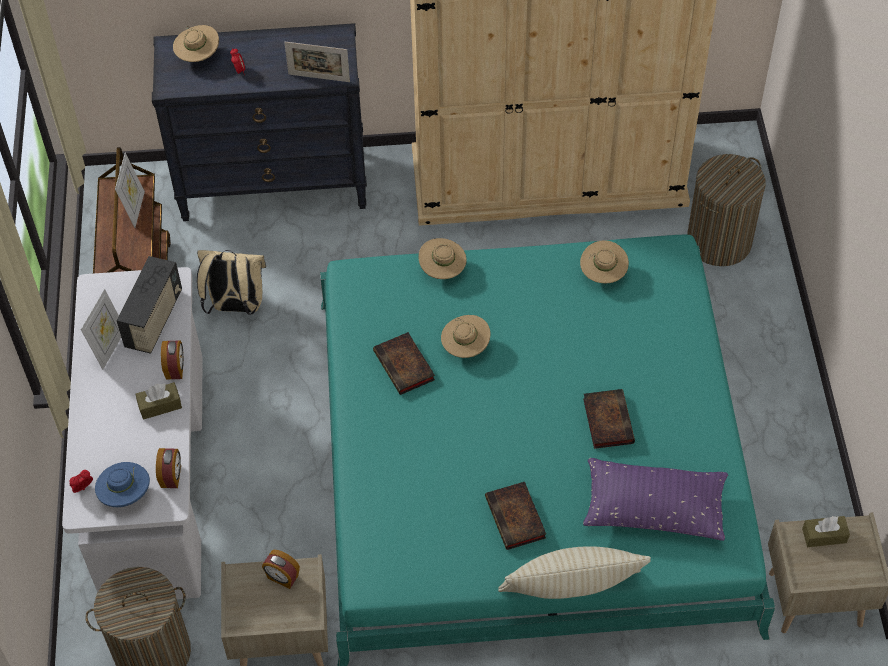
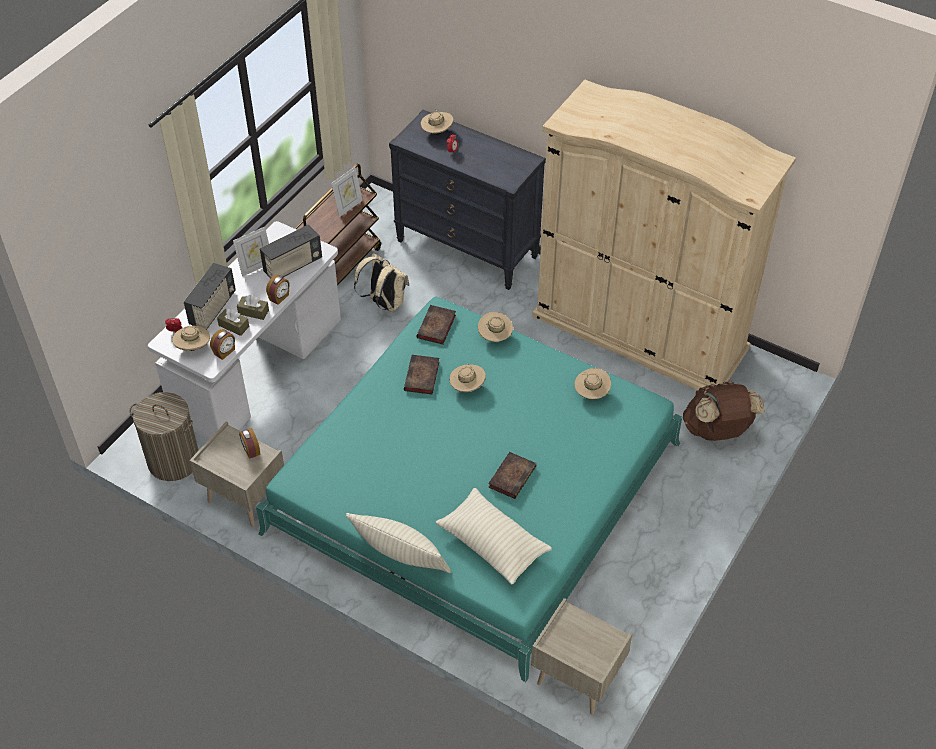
camera: 35 degrees right, 5 degrees down
(104, 431) = (213, 309): none -> radio
(125, 494) = (193, 347): blue hat -> beige hat
(319, 78) = (494, 178): picture frame -> none
(516, 519) = (404, 498): book -> book (436, 327)
(653, 509) = (492, 544): purple pillow -> beige pillow
(719, 242) = (717, 431): laundry basket -> brown backpack
(824, 535) = (588, 628): brown tissue box -> brown tissue box (234, 326)

